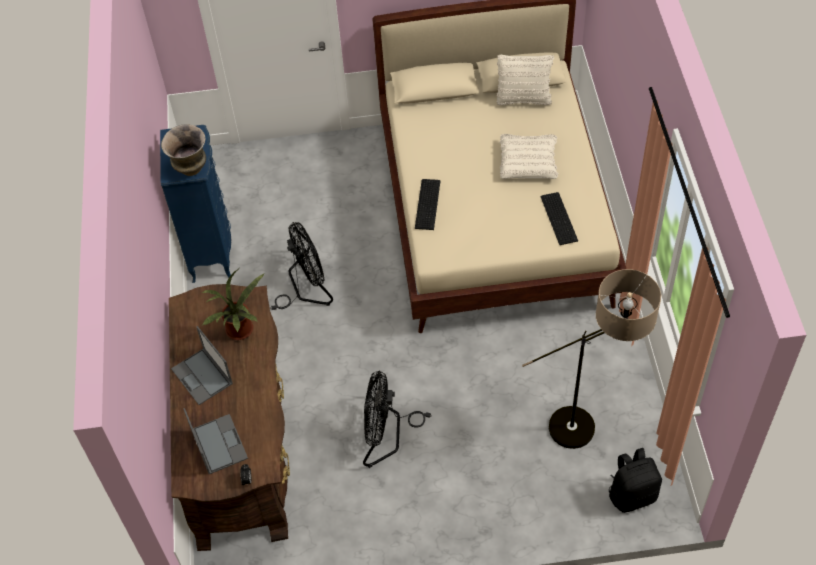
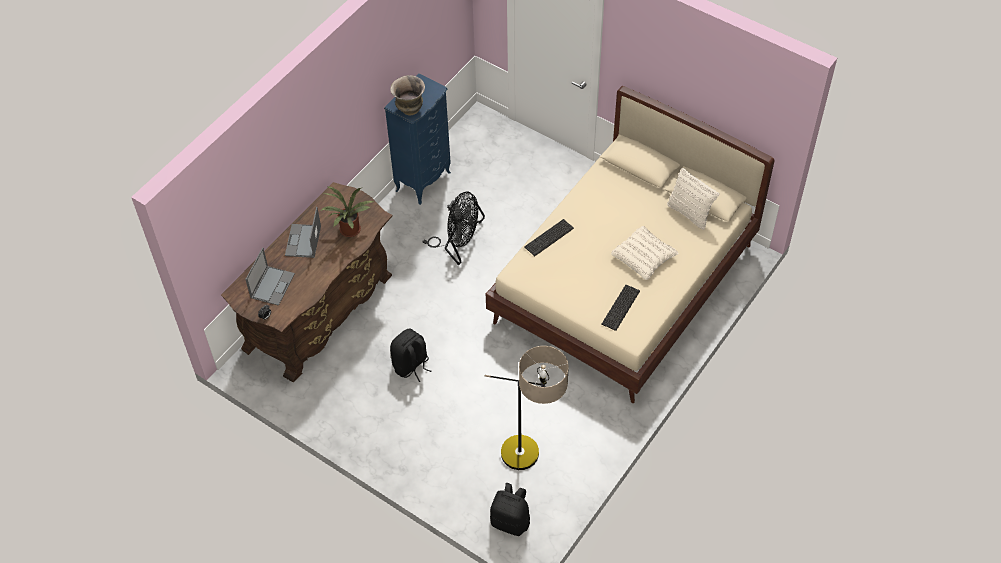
camera: 40 degrees right, 0 degrees up
(387, 430) = (411, 366): black fan -> black backpack

